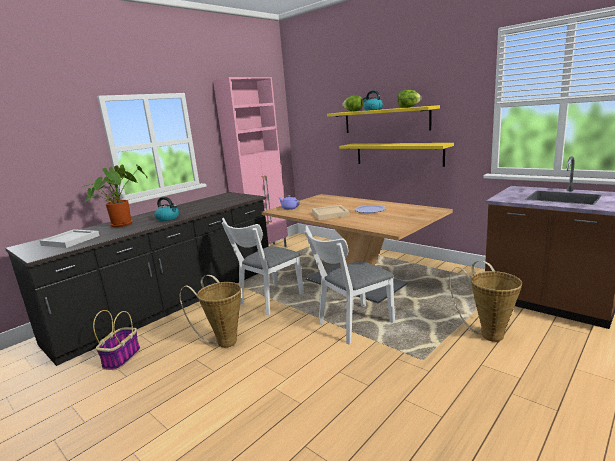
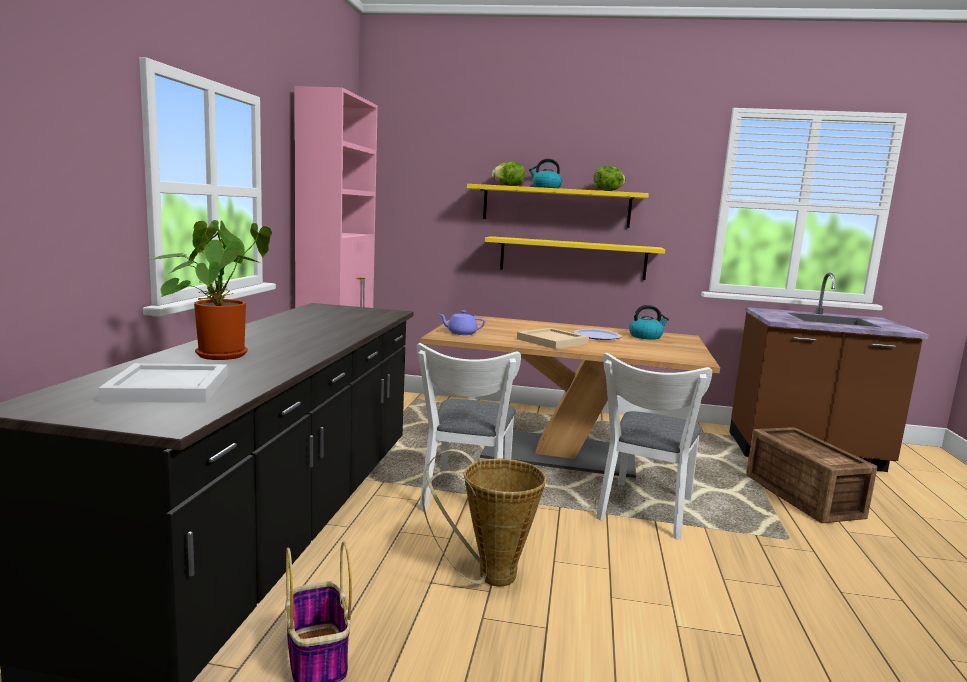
camera: 35 degrees left, 5 degrees down
(168, 218) = (311, 343): kettle -> kettle (646, 336)
(488, 333) = (802, 495): basket -> crate

